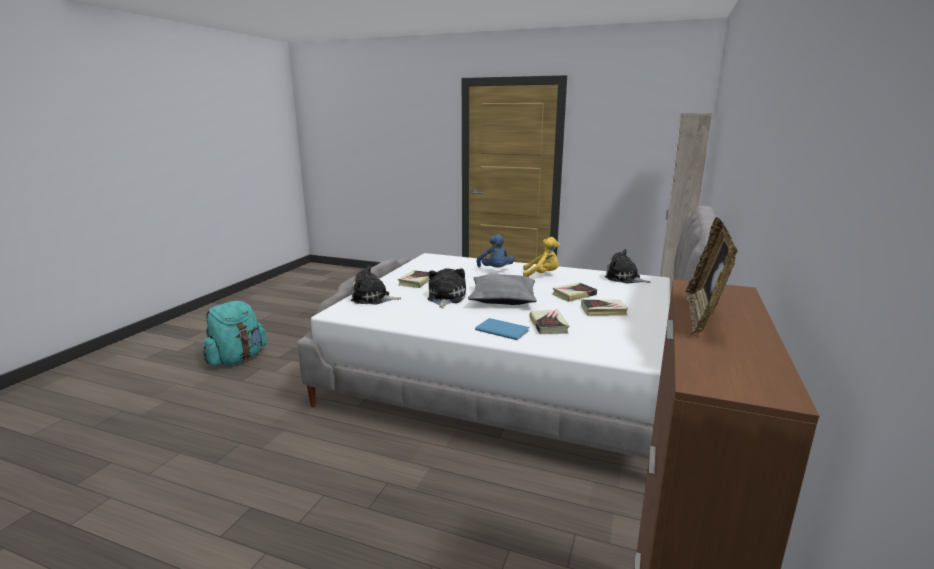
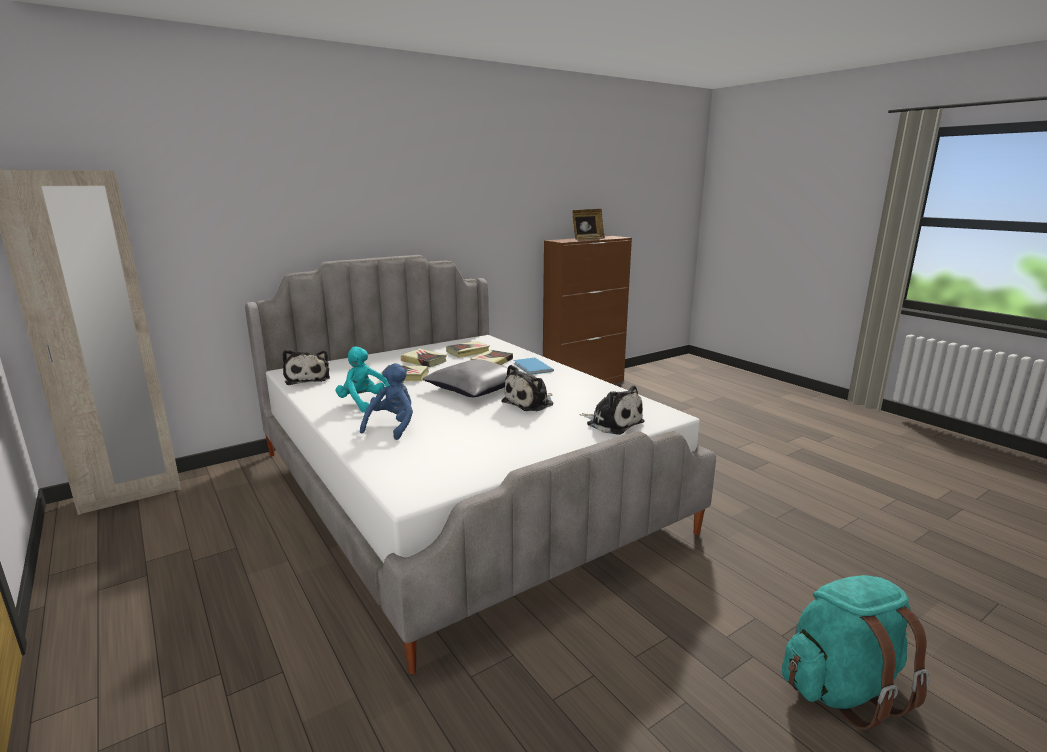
camera: 145 degrees left, 0 degrees up
(416, 281) = (528, 436): book -> book (468, 352)
(542, 275) = (365, 403): yellow plush toy -> turquoise plush toy

